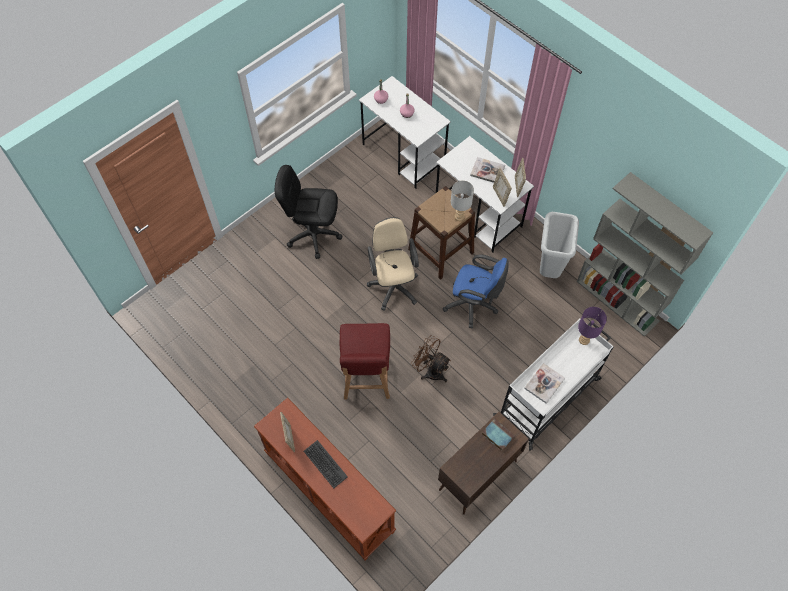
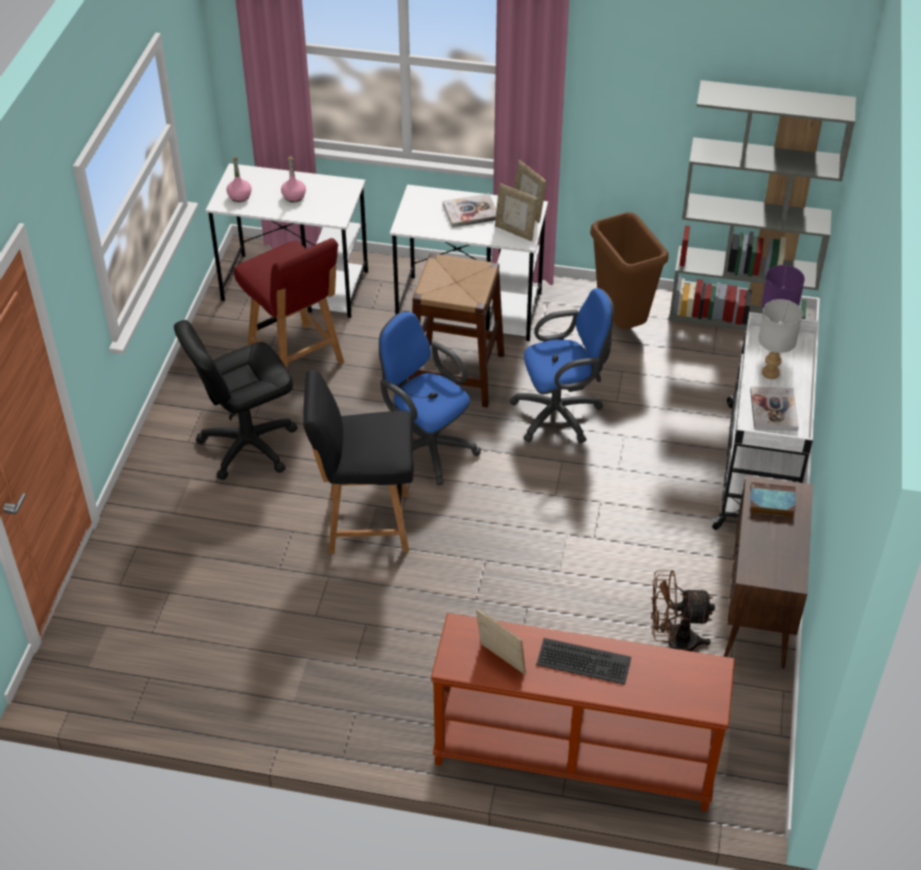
camera: 35 degrees left, 15 degrees down
(333, 309) = (366, 523): none -> black chair
(366, 379) = (496, 583): red chair -> red chair (296, 359)
(393, 285) = (426, 447): beige office chair -> blue office chair
(430, 370) = (576, 522): brown fan -> brown fan (672, 642)
(459, 217) = (483, 278): grey table lamp -> grey table lamp (770, 373)
(549, 269) = (622, 323): grey trash can -> brown trash can

